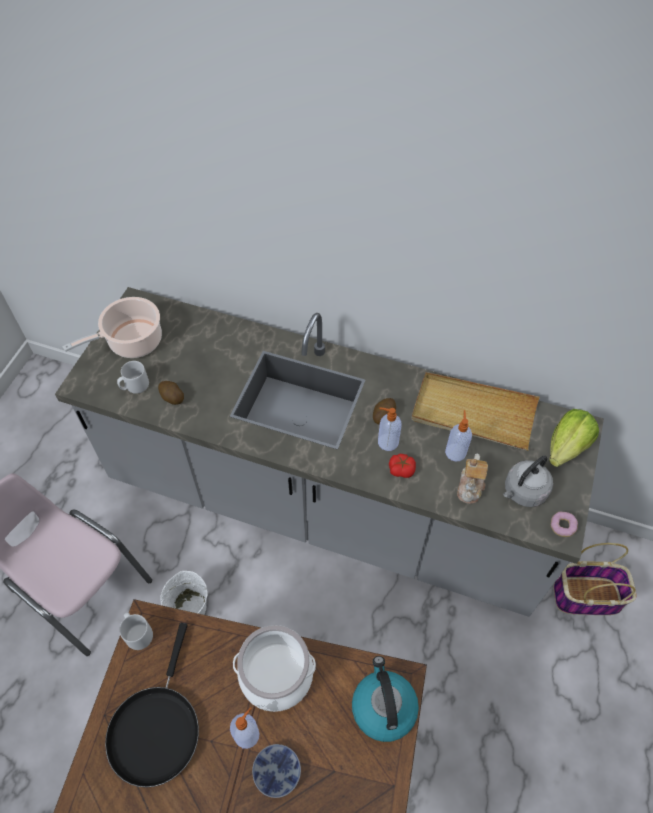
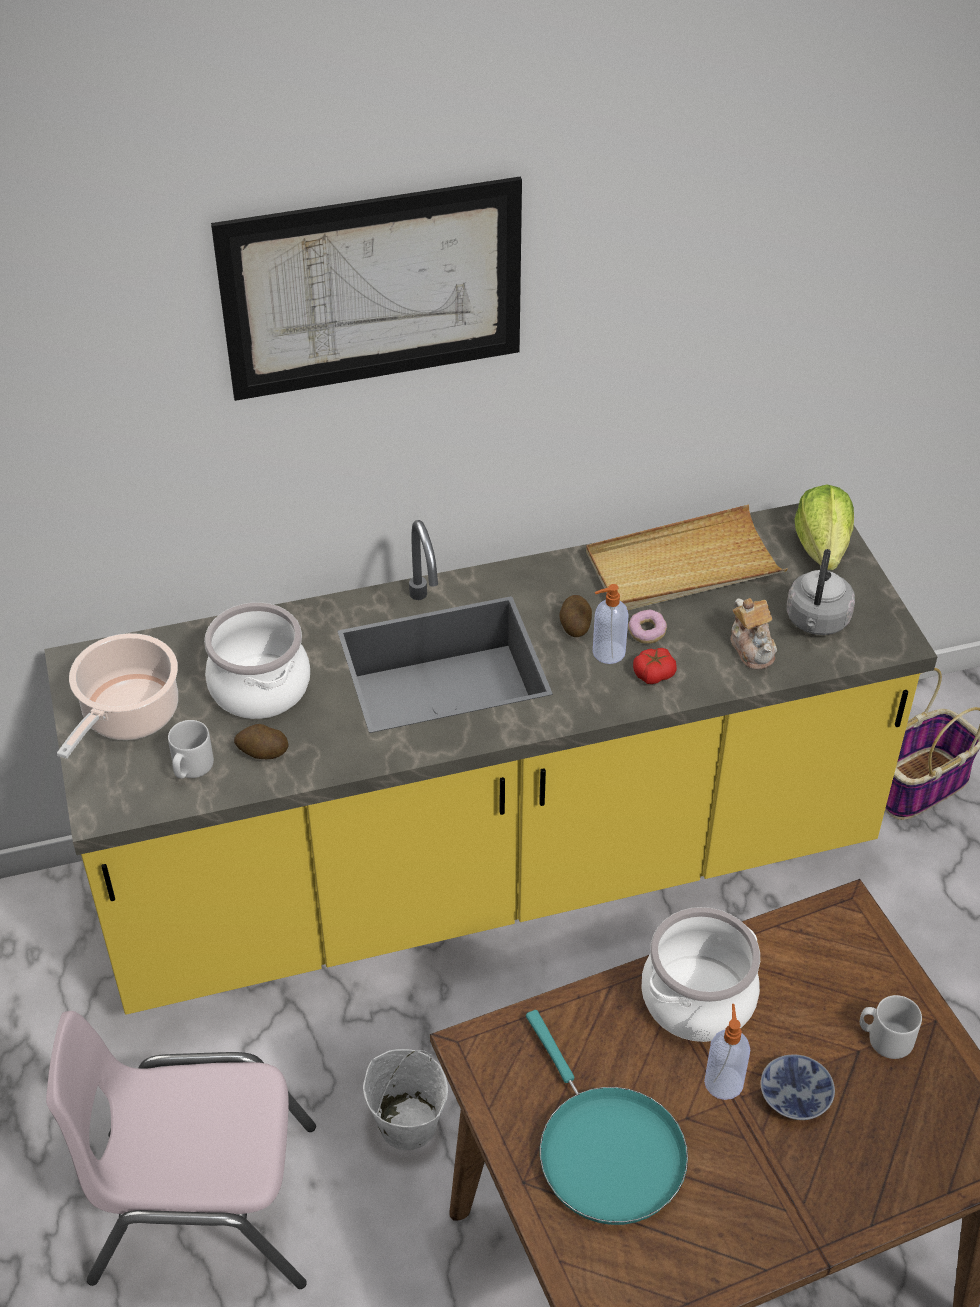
camera: 35 degrees left, 10 degrees down
(138, 633) = (476, 1067): grey mug -> grey mug (884, 1038)
(156, 728) = (605, 1150): black frying pan -> turquoise frying pan
(200, 361) = (258, 687): none -> cooking pot
(312, 164) = (373, 289): none -> picture
(326, 505) = (490, 870): grey counter -> yellow counter
(383, 707) = (852, 951): kettle -> none
(455, 451) = (700, 620): soap dispenser -> none
(562, 526) = (890, 634): donut -> donut (646, 633)

